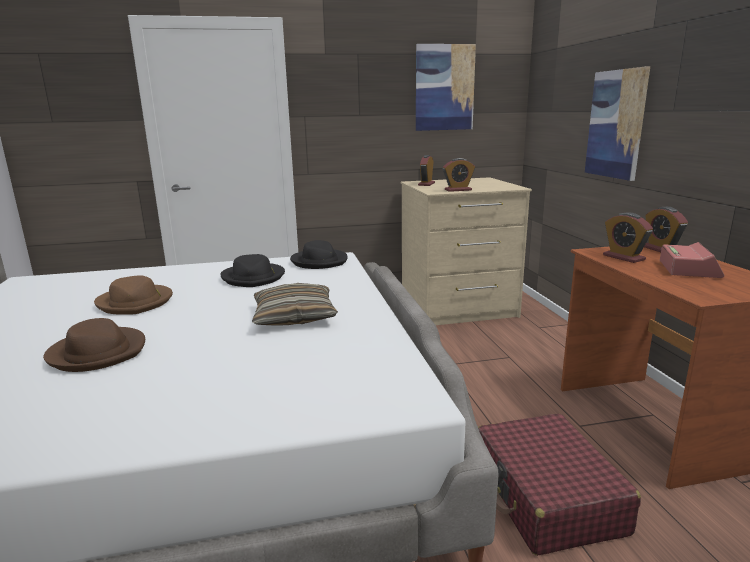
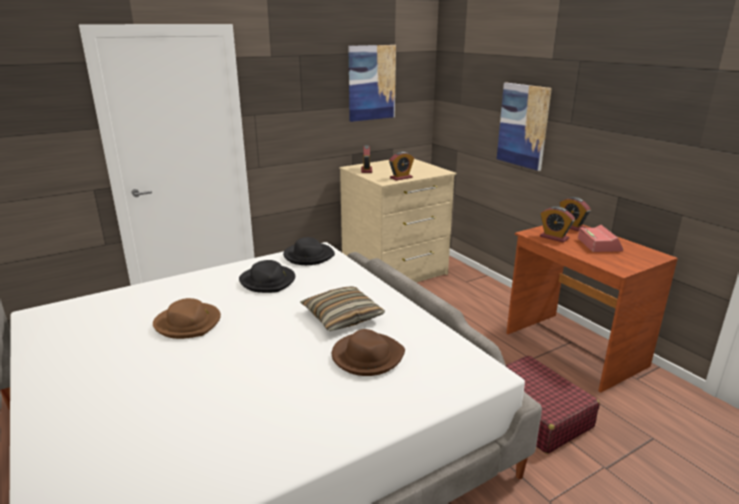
camera: 20 degrees left, 5 degrees up
(98, 352) = (216, 378): brown hat -> brown hat (367, 357)

